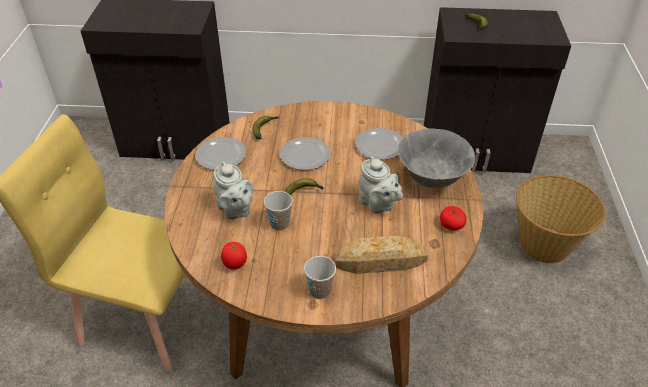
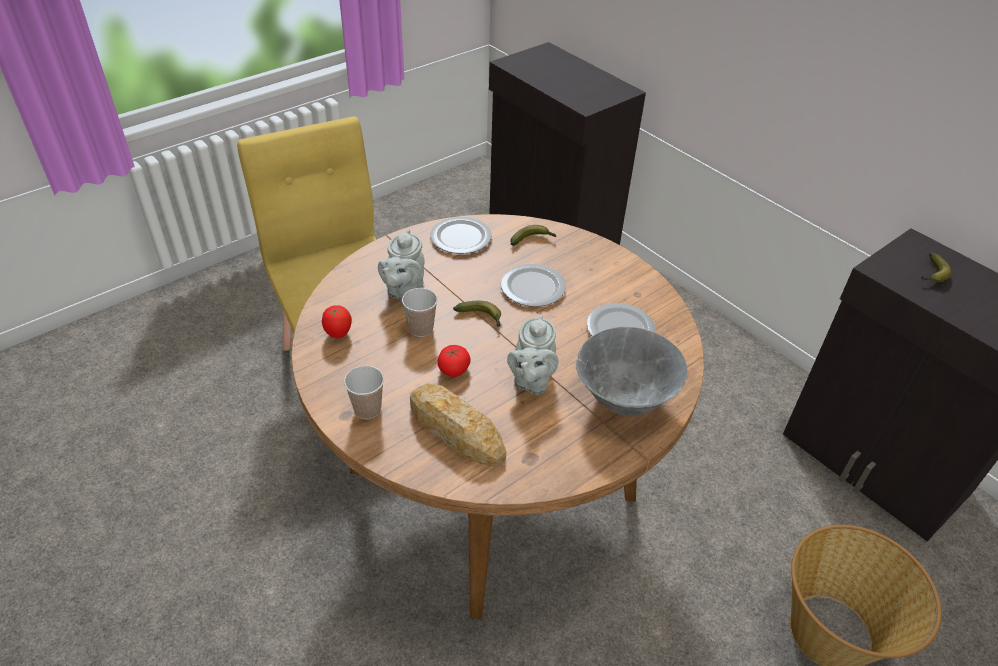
camera: 45 degrees right, 0 degrees up
(451, 225) = (575, 456): tomato -> tomato (453, 369)

